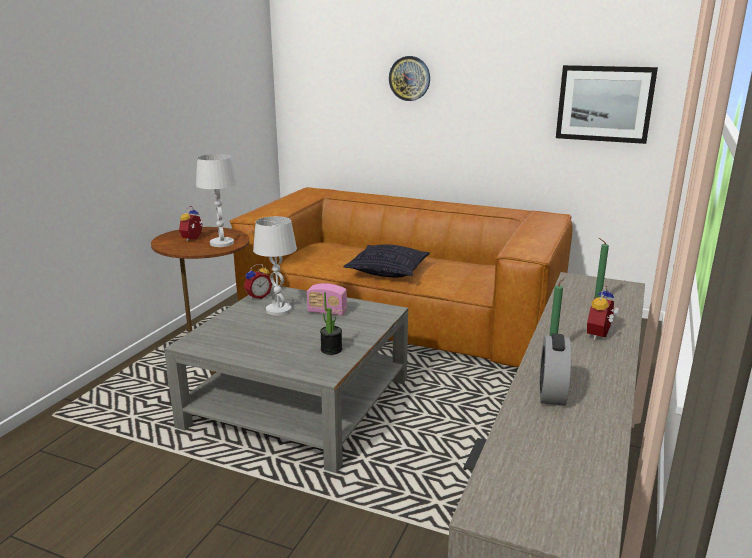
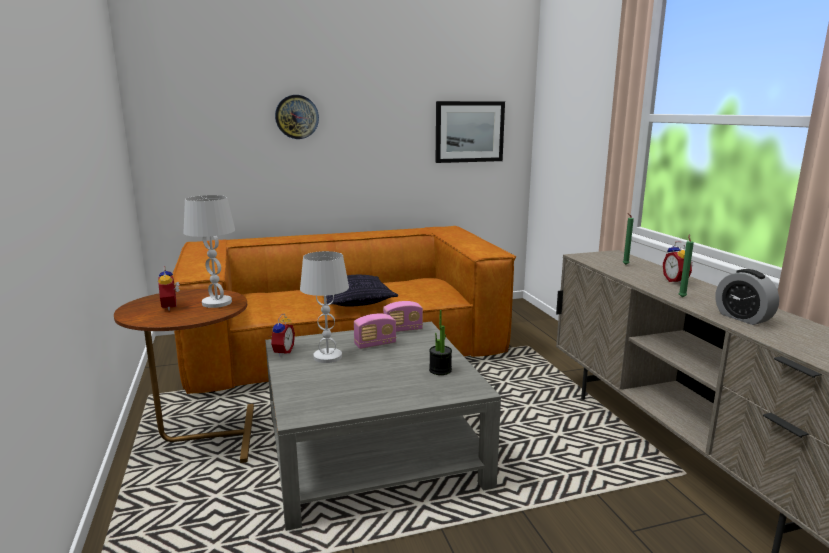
camera: 40 degrees left, 5 degrees down
(370, 307) = (403, 329): none -> radio

